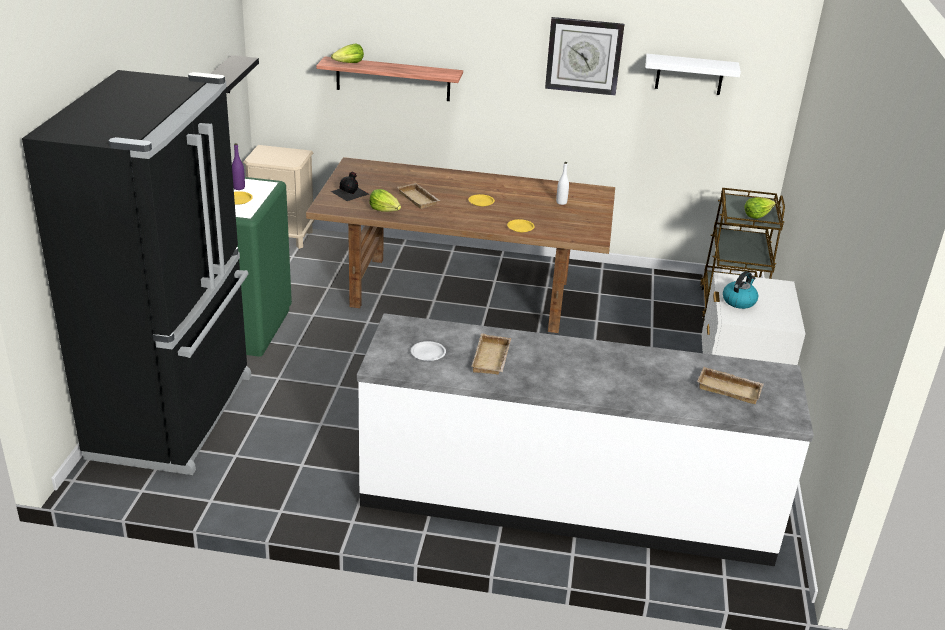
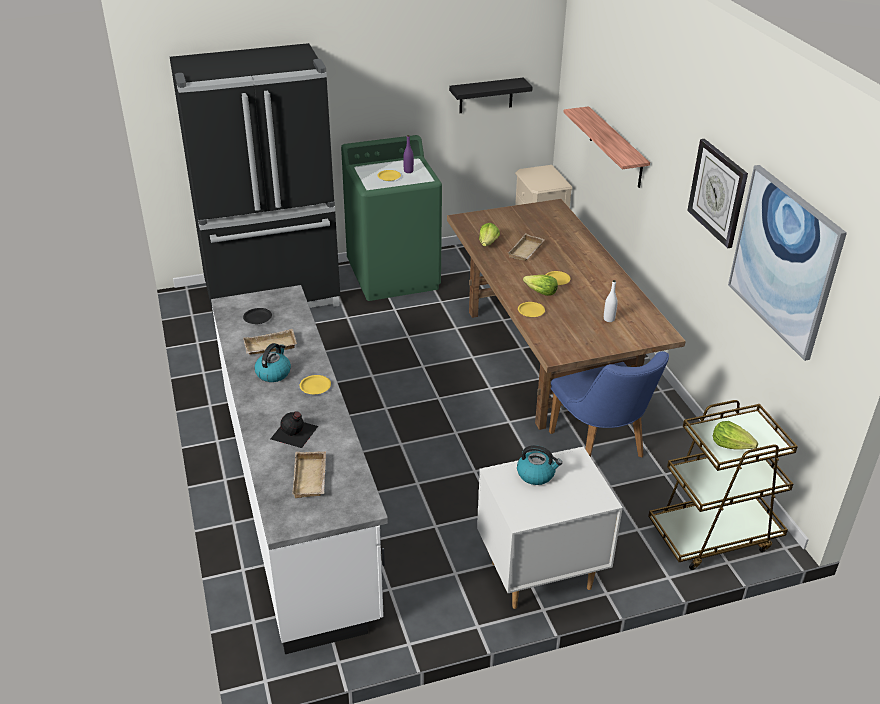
camera: 65 degrees right, 5 degrees up
(349, 63) = (586, 118): lettuce -> lettuce (540, 292)
(350, 192) = (501, 221): black bottle -> black bottle (294, 433)
(427, 353) = (257, 318): white plate -> black plate
(543, 368) = (273, 373): none -> kettle
(584, 351) = (315, 386): none -> yellow plate
(604, 314) = (601, 449): none -> blue chair
(689, 74) = (784, 261): white shelf -> picture

